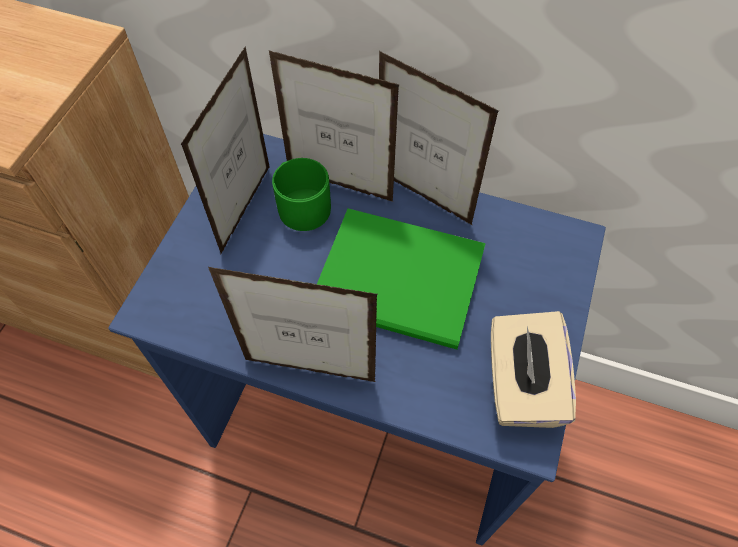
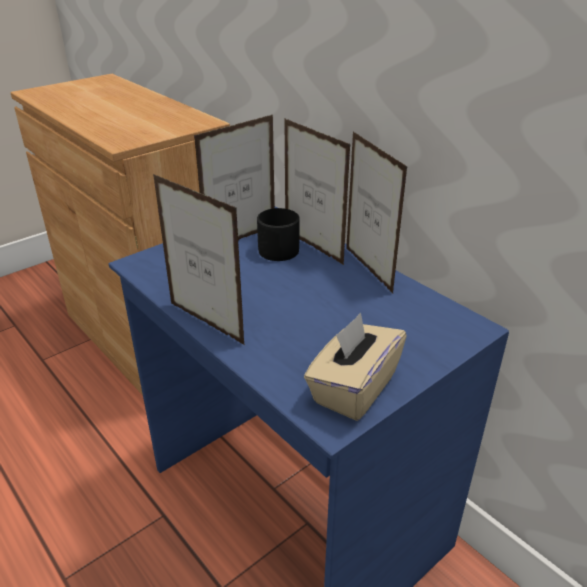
camera: 30 degrees right, 25 degrees down
(301, 204) = (278, 247): green mug -> black mug
(402, 284) = (311, 305): green book -> none

